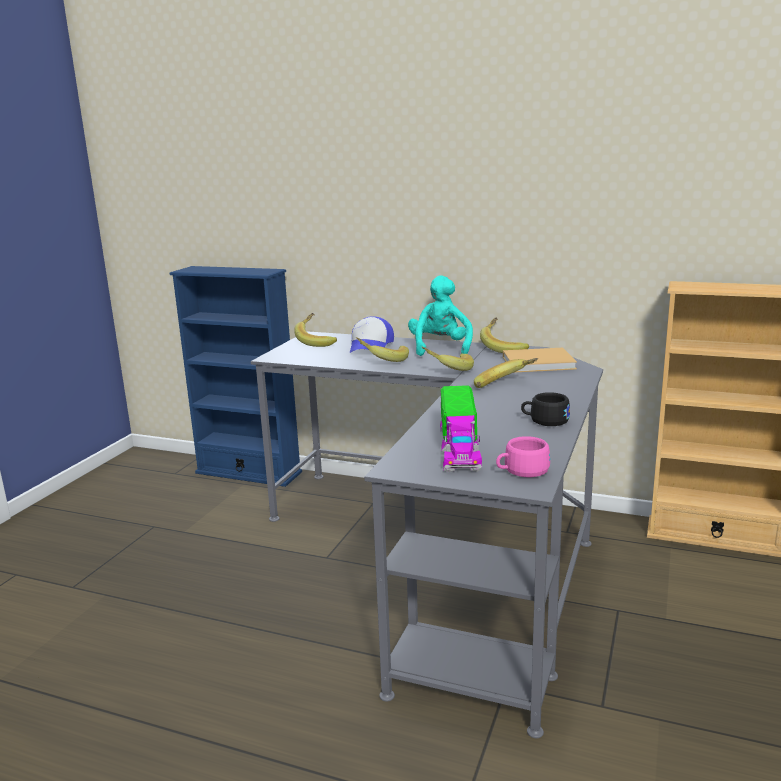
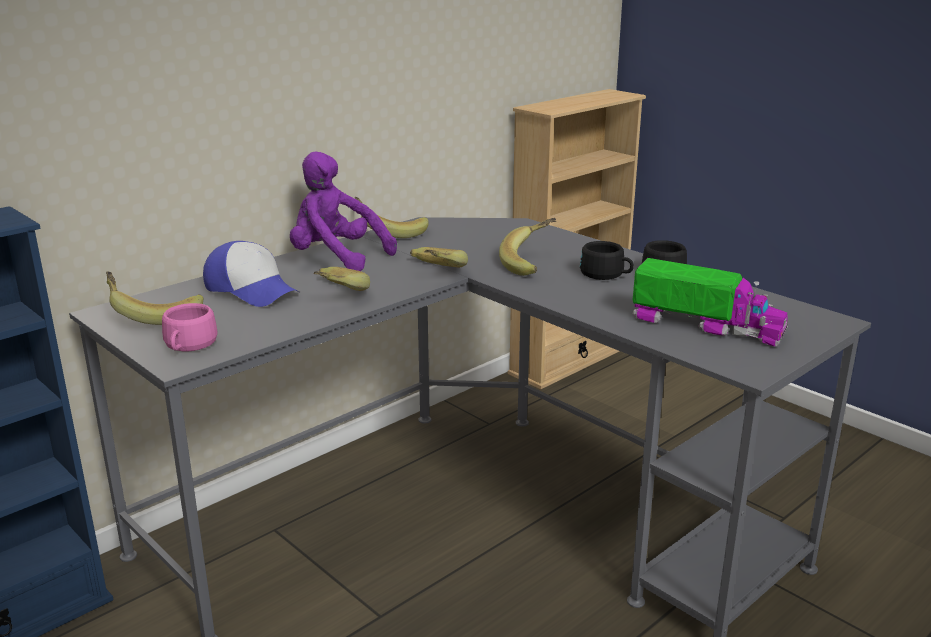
camera: 65 degrees left, 5 degrees up
(440, 348) = (336, 258): turquoise plush toy -> purple plush toy
(517, 407) = (606, 275): none -> black cup
(521, 471) = (792, 315): pink cup -> pink cup (188, 345)
(540, 363) = (472, 232): beige book -> none

